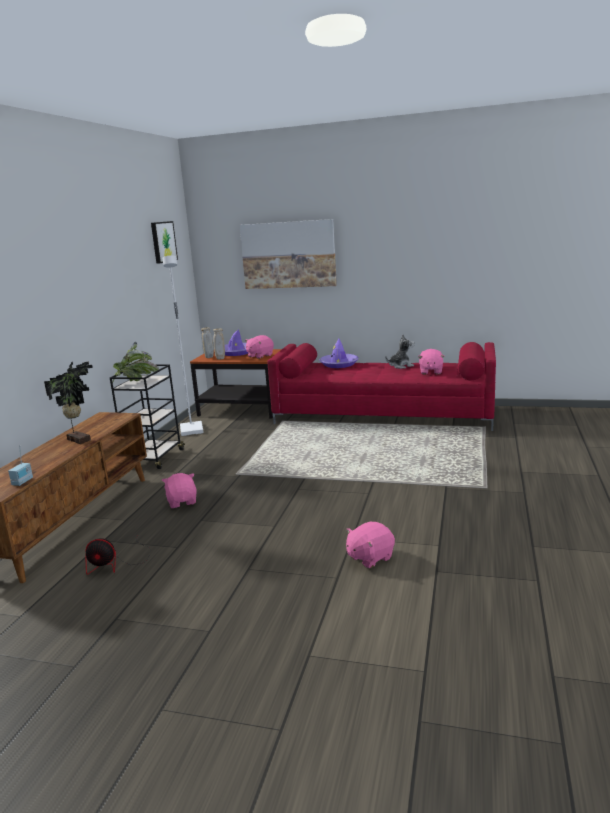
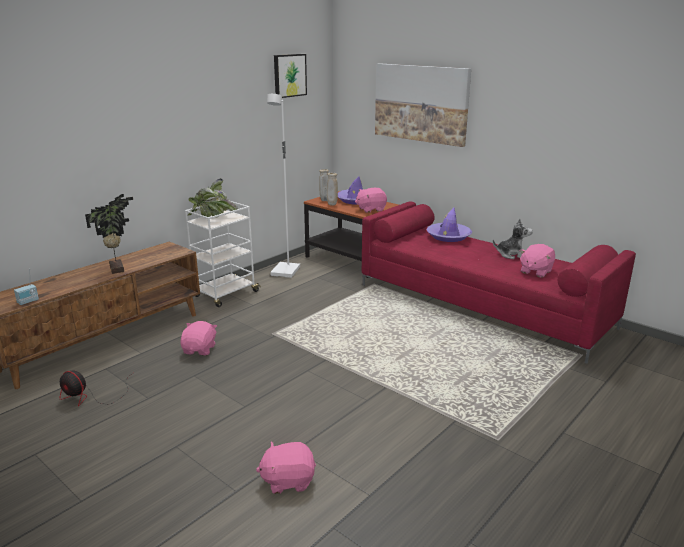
camera: 25 degrees right, 5 degrees up
(154, 459) = (225, 294): black cart -> white cart

